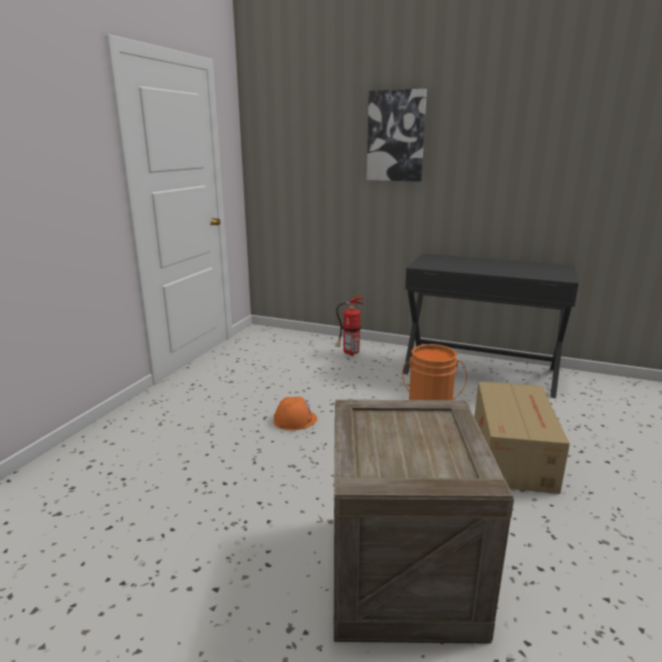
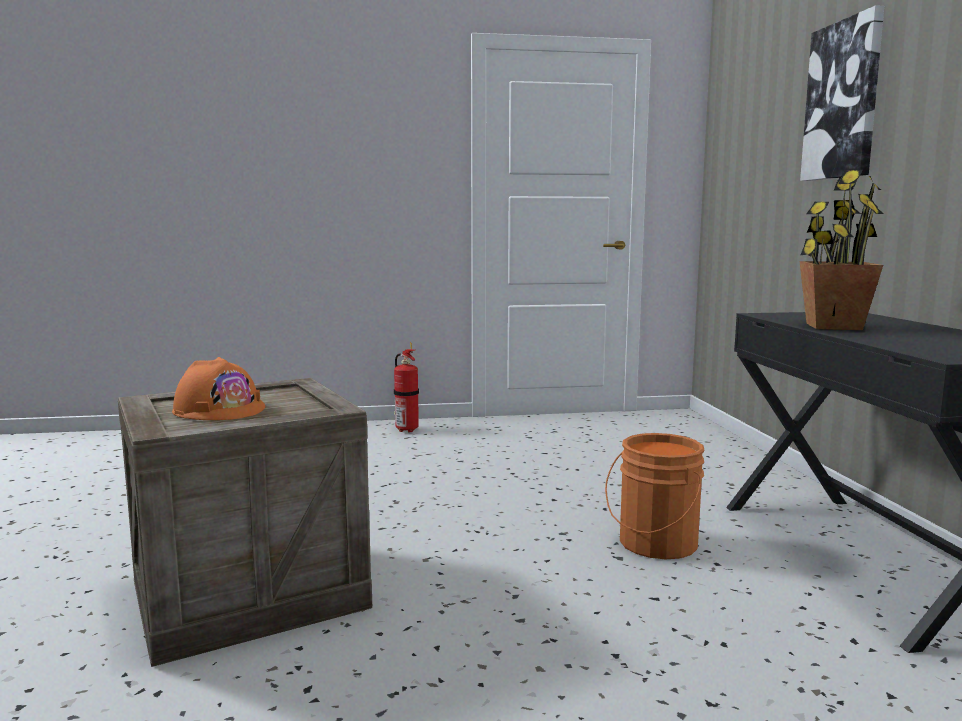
camera: 60 degrees right, 10 degrees down
(295, 419) = (492, 480): orange hard hat -> orange hard hat (219, 409)
(349, 353) = (718, 466): fire extinguisher -> fire extinguisher (405, 430)
(472, 269) = (832, 326): none -> potted plant
(512, 453) = (601, 630): cardboard box -> none

